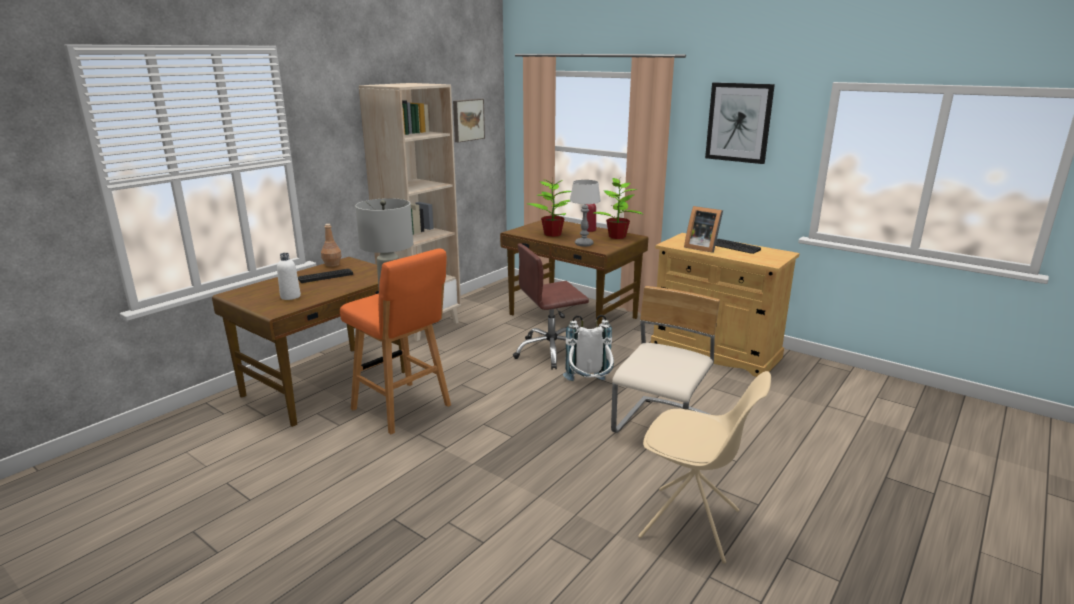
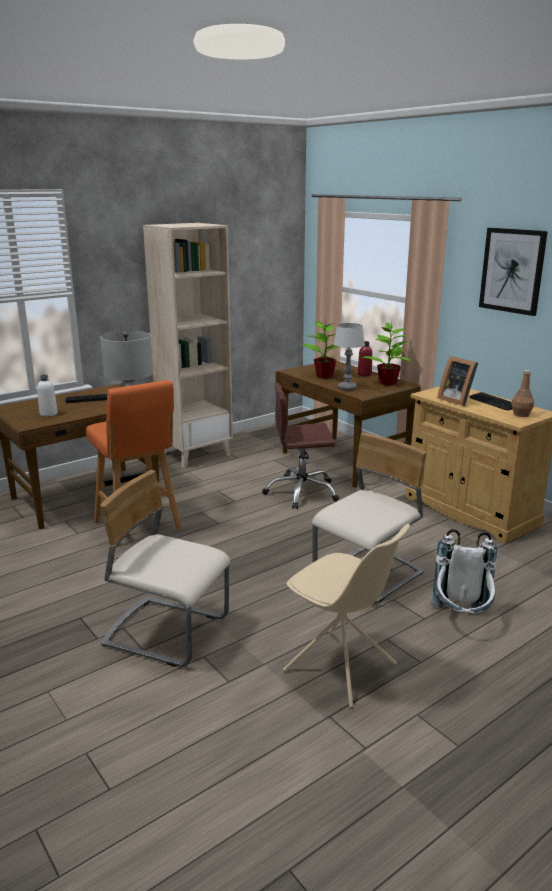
camera: 15 degrees right, 0 degrees up
(332, 264) = (103, 389): brown bottle -> brown bottle (521, 414)
(467, 120) = (260, 259): picture -> none
(498, 518) = (167, 632): none -> beige chair
(589, 387) = (319, 529): white backpack -> white backpack (461, 619)

